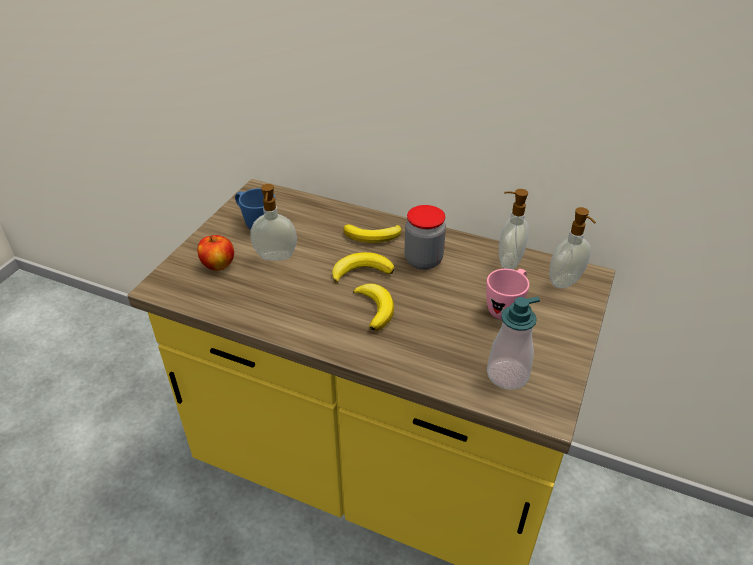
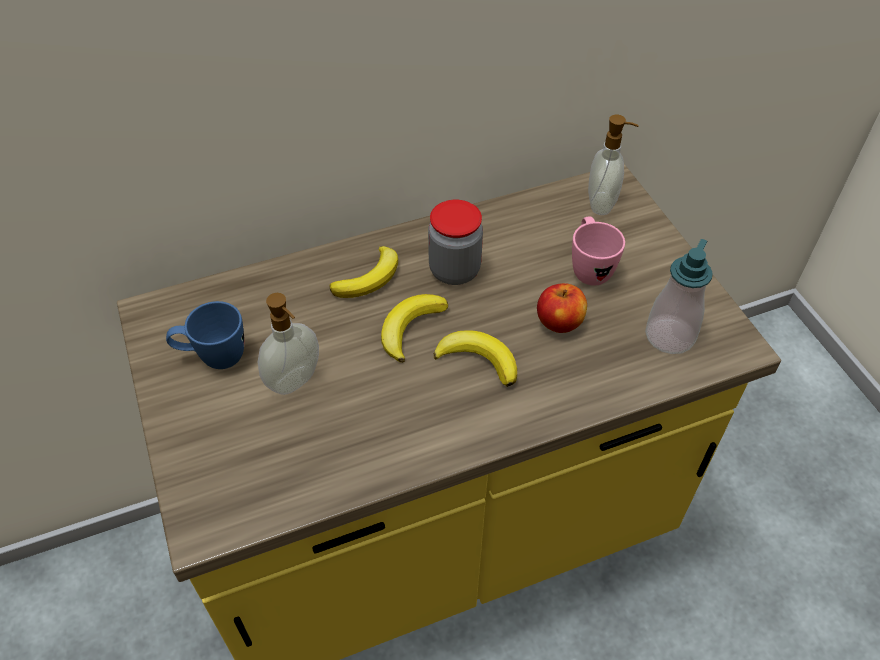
camera: 45 degrees left, 10 degrees up
(218, 265) = (240, 442): apple -> apple (559, 323)
(508, 261) = (531, 215): soap dispenser -> none

